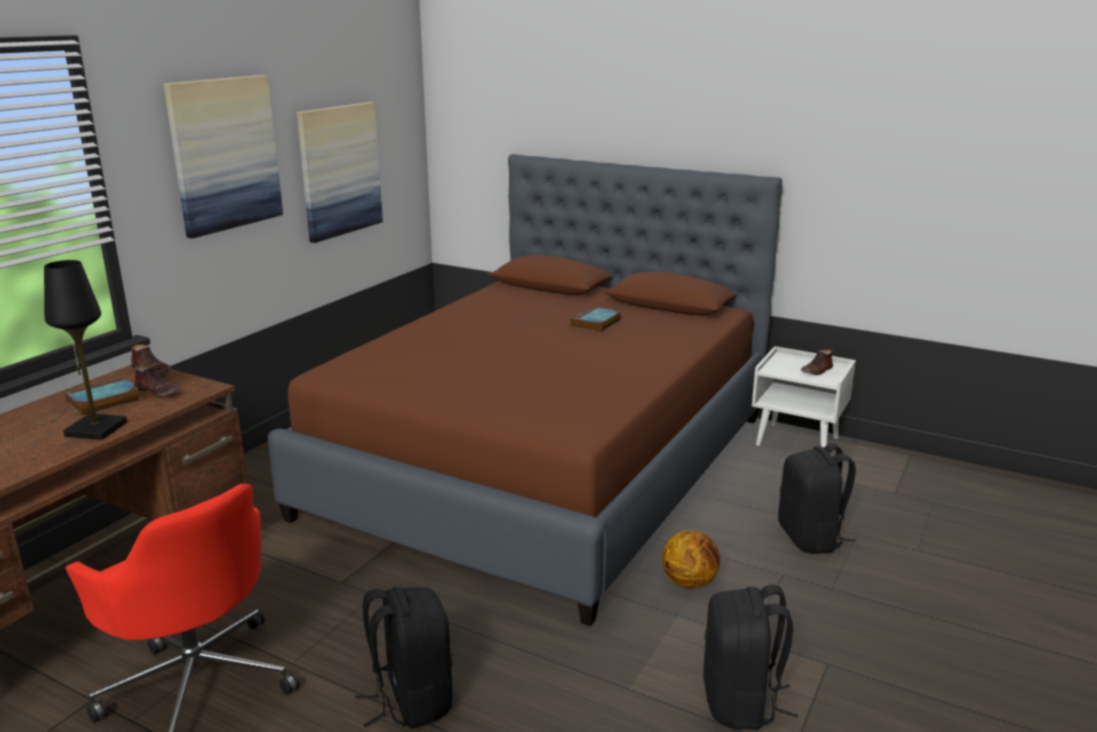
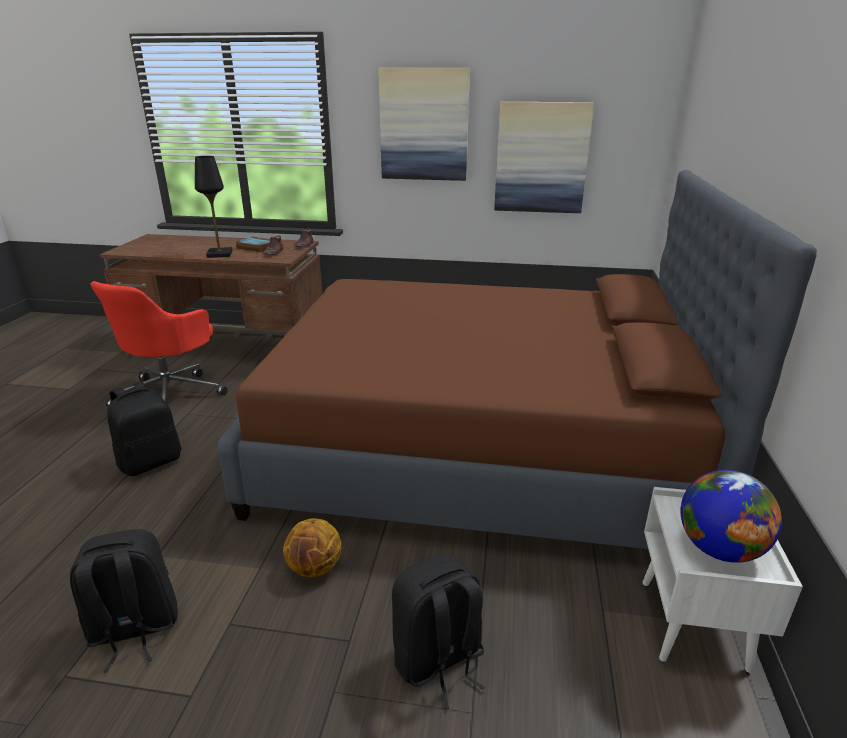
camera: 70 degrees right, 5 degrees up
(596, 324) = (543, 344): book -> none
(817, 371) = (719, 549): brown shoe -> globe

